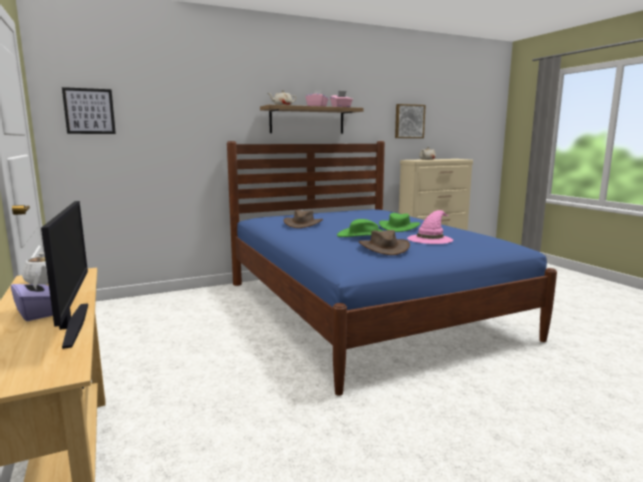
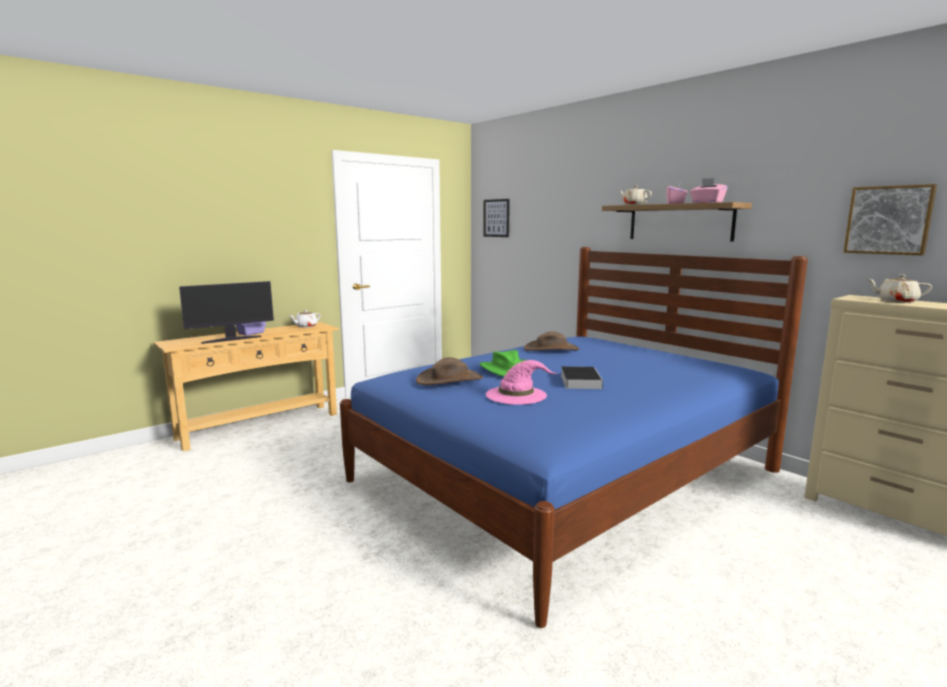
camera: 75 degrees right, 0 degrees up
(399, 227) = (579, 381): green hat -> book

